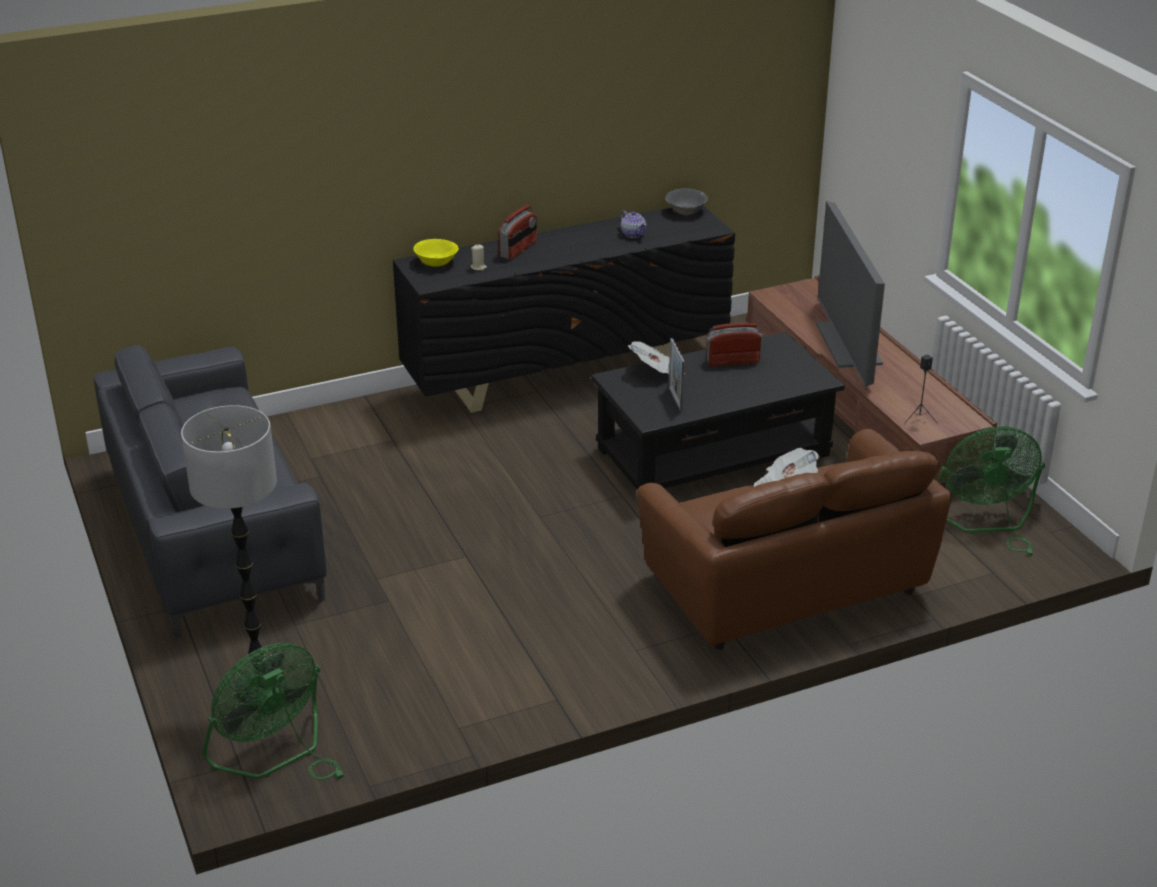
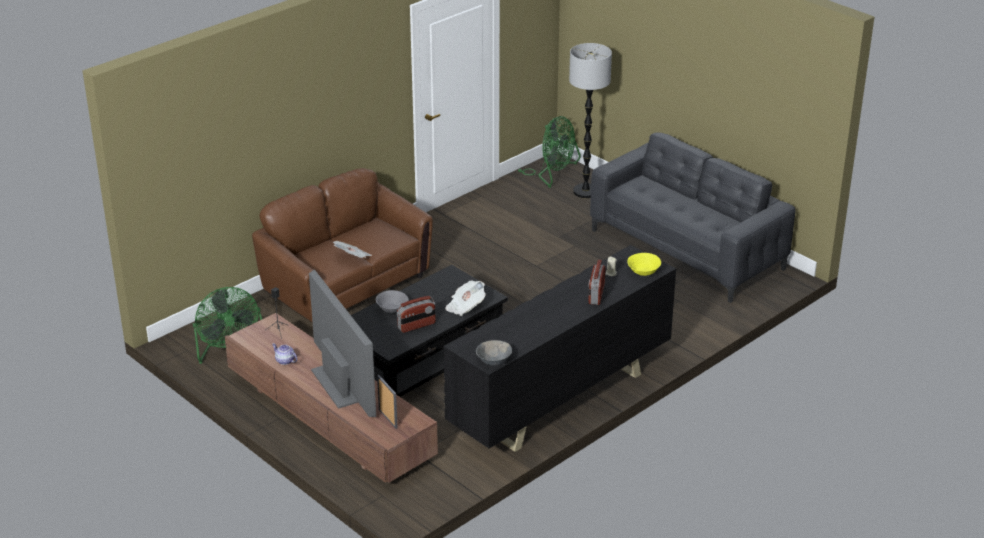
camera: 160 degrees right, 0 degrees up
(633, 234) = (521, 327): teapot -> teapot (285, 361)
(675, 399) = (442, 289): picture frame -> picture frame (388, 418)
(757, 387) = (392, 309): none -> grey bowl

